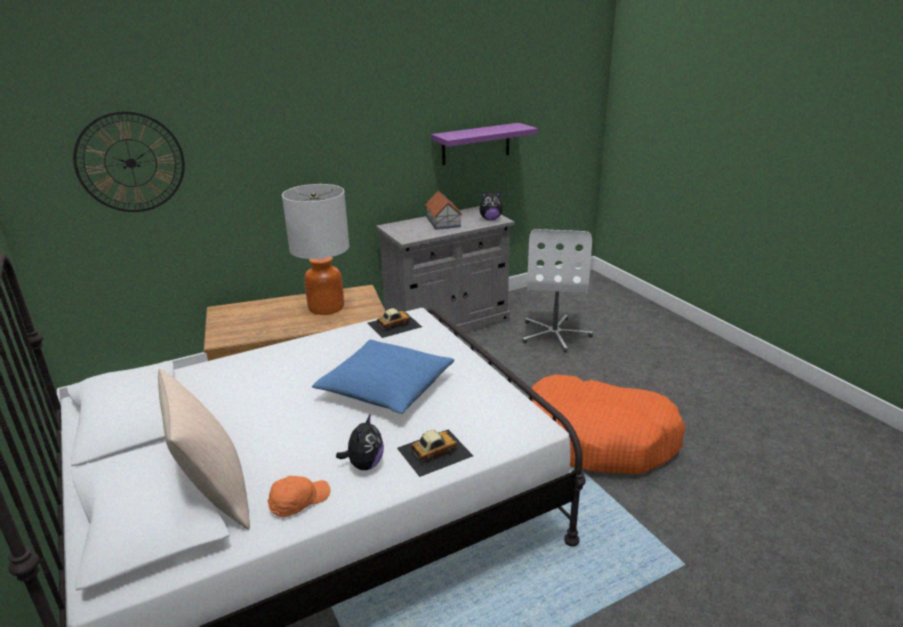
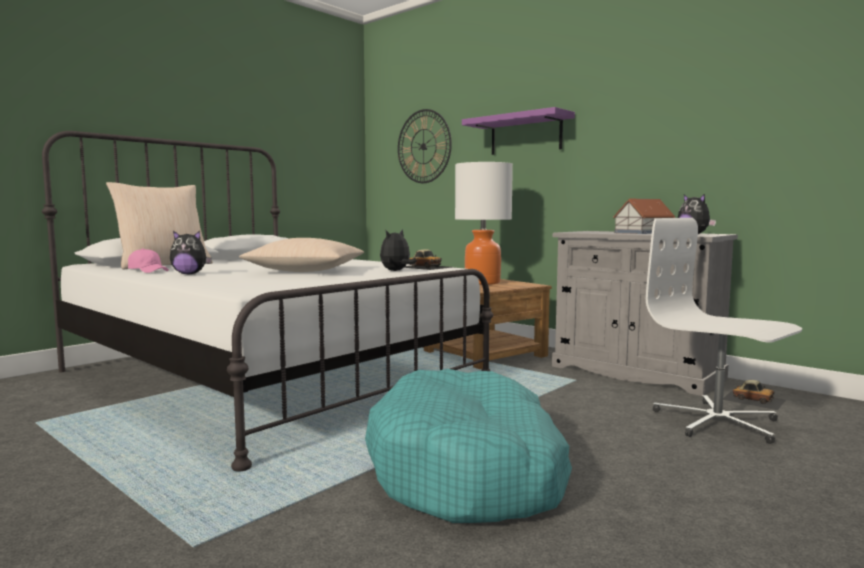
camera: 70 degrees right, 20 degrees down
(298, 501) = (148, 271): orange cap -> pink cap
(386, 388) = (306, 271): blue pillow -> beige pillow
(421, 343) = (396, 271): none -> plush toy
(434, 451) = (205, 279): toy car -> toy car (753, 399)
(476, 144) = (737, 148): purple shelf -> purple shelf (526, 135)
(555, 334) = (717, 422): white office chair -> white office chair turned 60 degrees clockwise
(600, 438) = (468, 471): orange dog bed -> turquoise dog bed

